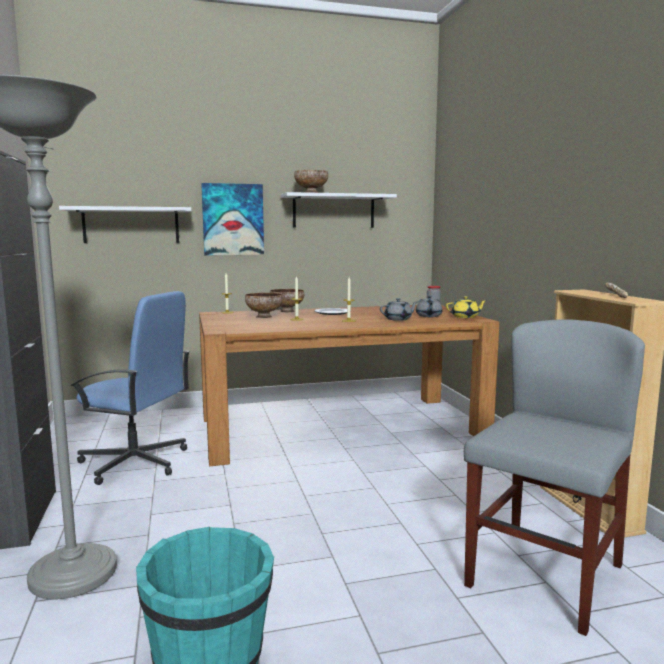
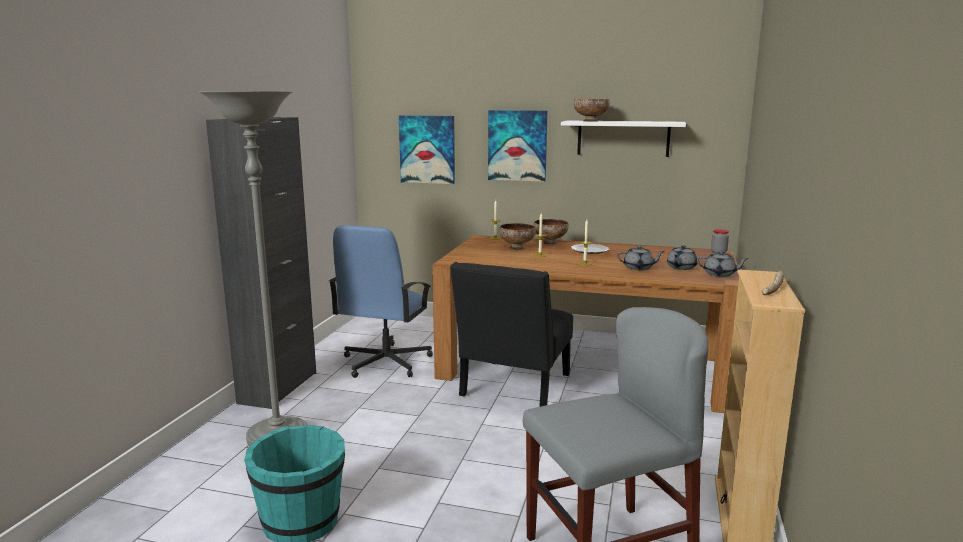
camera: 30 degrees right, 5 degrees up
(131, 225) = (427, 149): white shelf -> picture
(135, 462) = (385, 362): blue office chair -> blue office chair turned 60 degrees clockwise
(298, 457) = (513, 388): none -> black chair
(465, 317) = (720, 274): yellow teapot -> grey teapot

